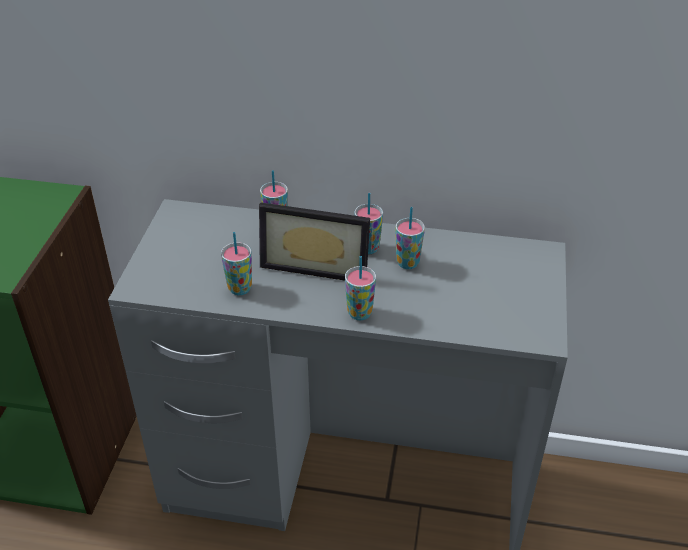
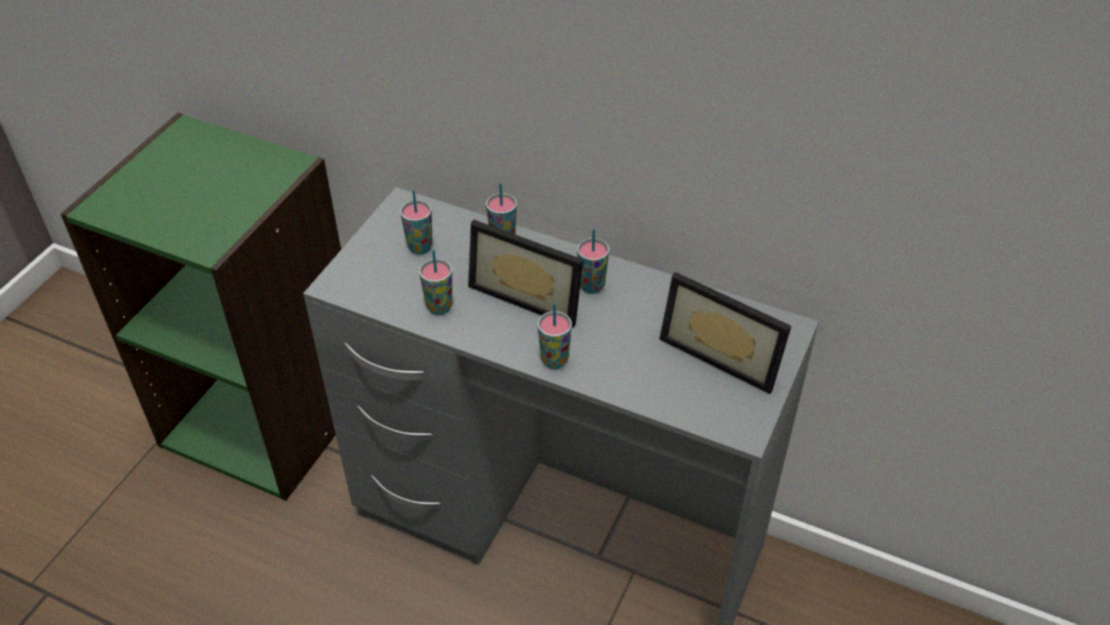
camera: 15 degrees right, 5 degrees up
(407, 263) = (629, 312): cup -> cup (420, 247)
(500, 280) = (724, 352): none -> picture frame

